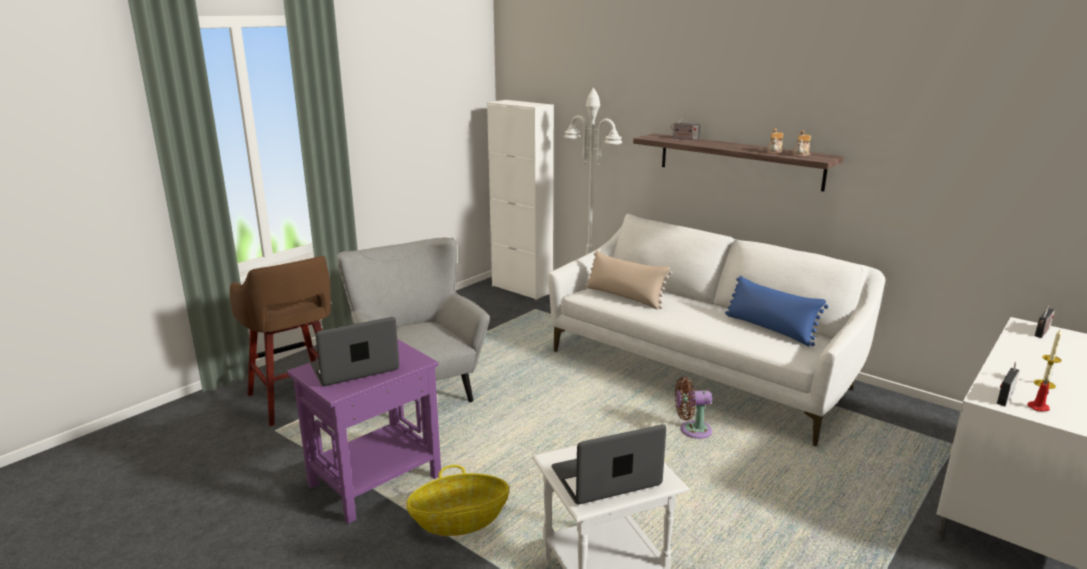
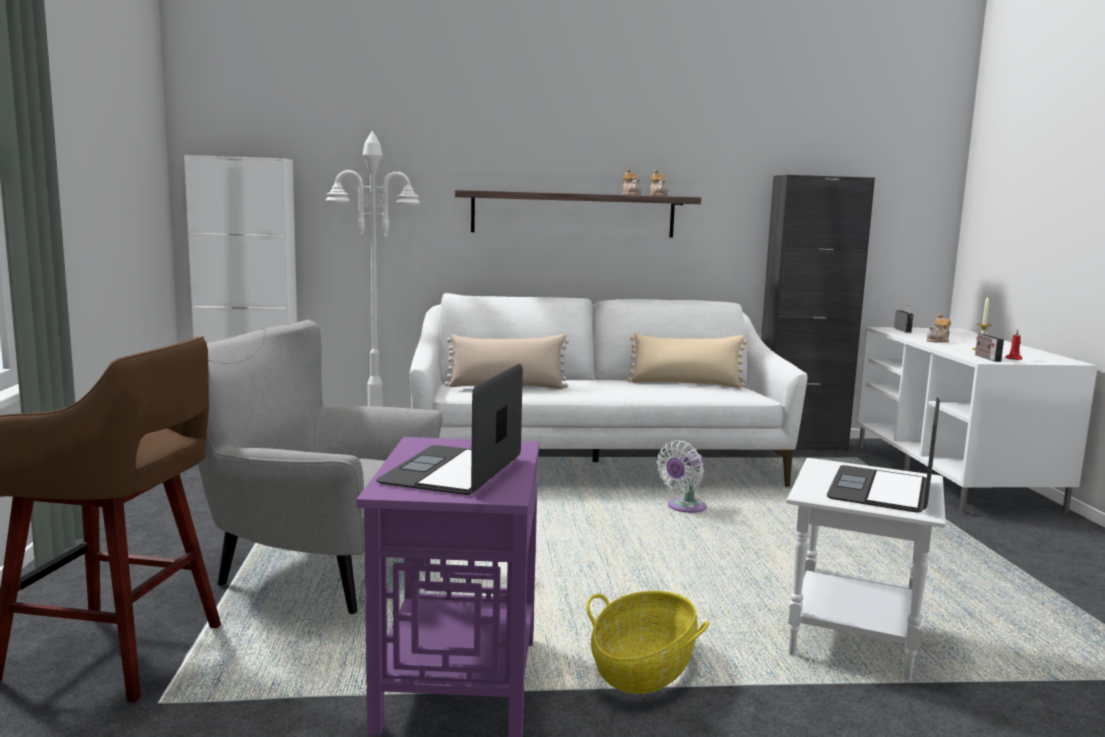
camera: 45 degrees left, 10 degrees down
(684, 139) = (509, 191): radio -> none
(692, 430) = (684, 508): brown fan -> white fan
(770, 329) = (686, 384): blue pillow -> beige pillow
(921, 411) = (800, 445): none -> black cabinet
(1031, 358) = (938, 341): none -> teapot

